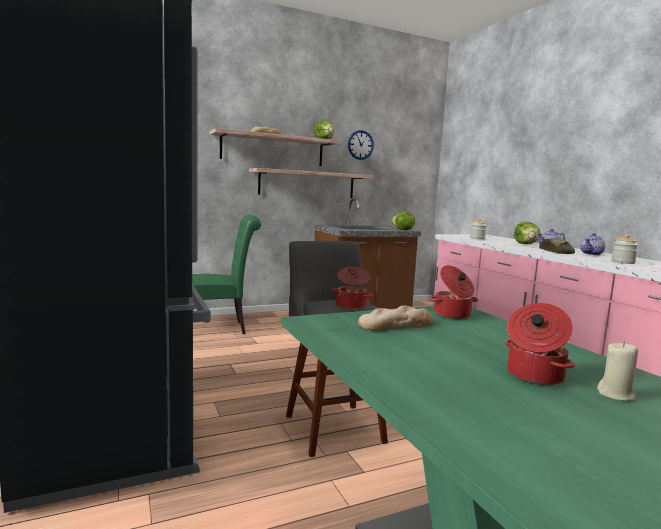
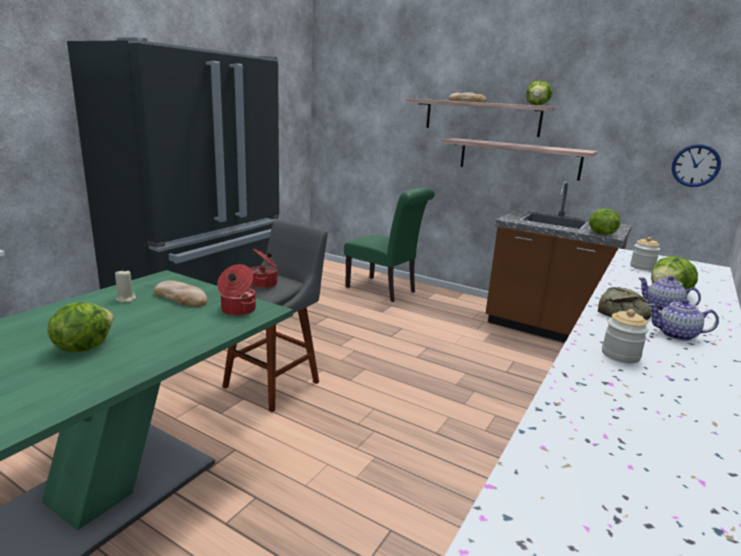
camera: 55 degrees right, 10 degrees up
(360, 145) = (602, 108): wall clock -> wall clock (695, 165)
(533, 376) = (83, 347): cooking pot -> lettuce
(616, 395) = (55, 374): beige candle -> beige candle (126, 299)

